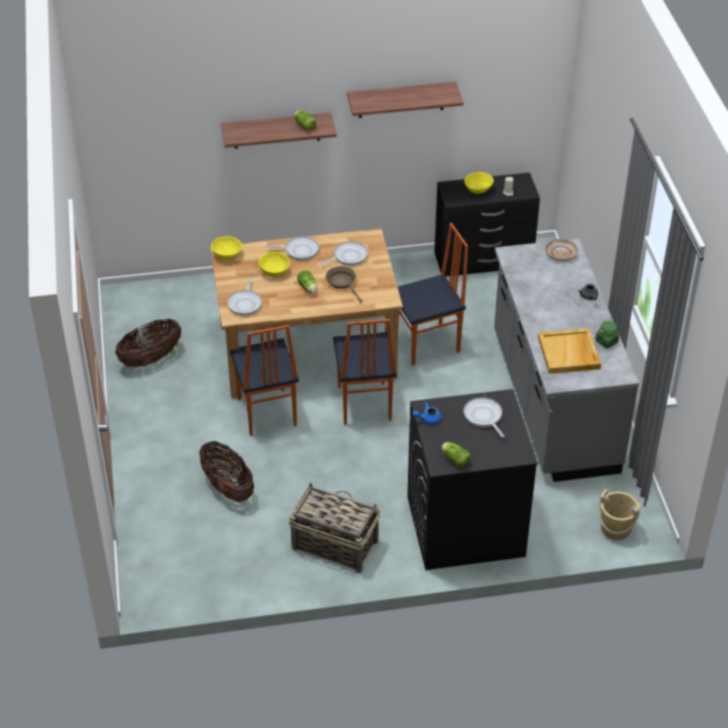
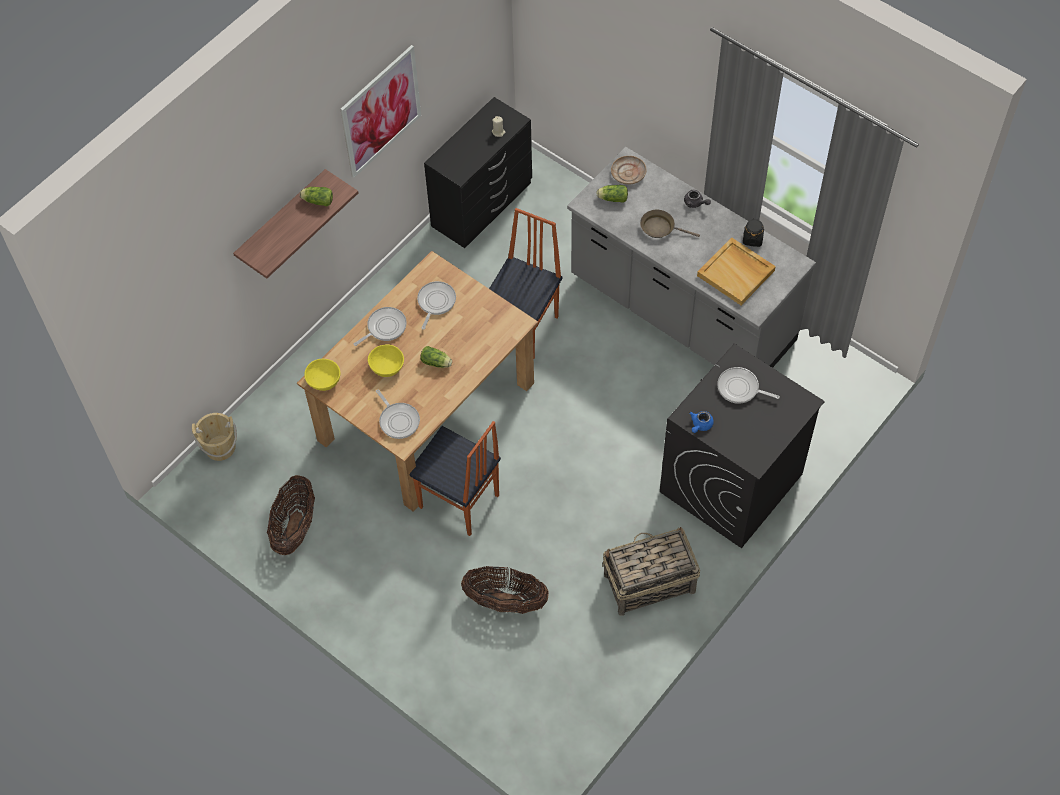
camera: 40 degrees left, 15 degrees up
(342, 283) = (460, 334): brown frying pan -> brown frying pan (660, 228)
(363, 404) = (531, 430): chair -> none
(401, 100) = (381, 111): shelf -> picture
(454, 459) = (760, 447): lettuce -> lettuce (612, 198)
(478, 189) = (469, 146): yellow bowl -> none
(606, 341) = (752, 239): green jar -> black jar
(615, 528) = (841, 394): beige bucket -> beige bucket (220, 447)

